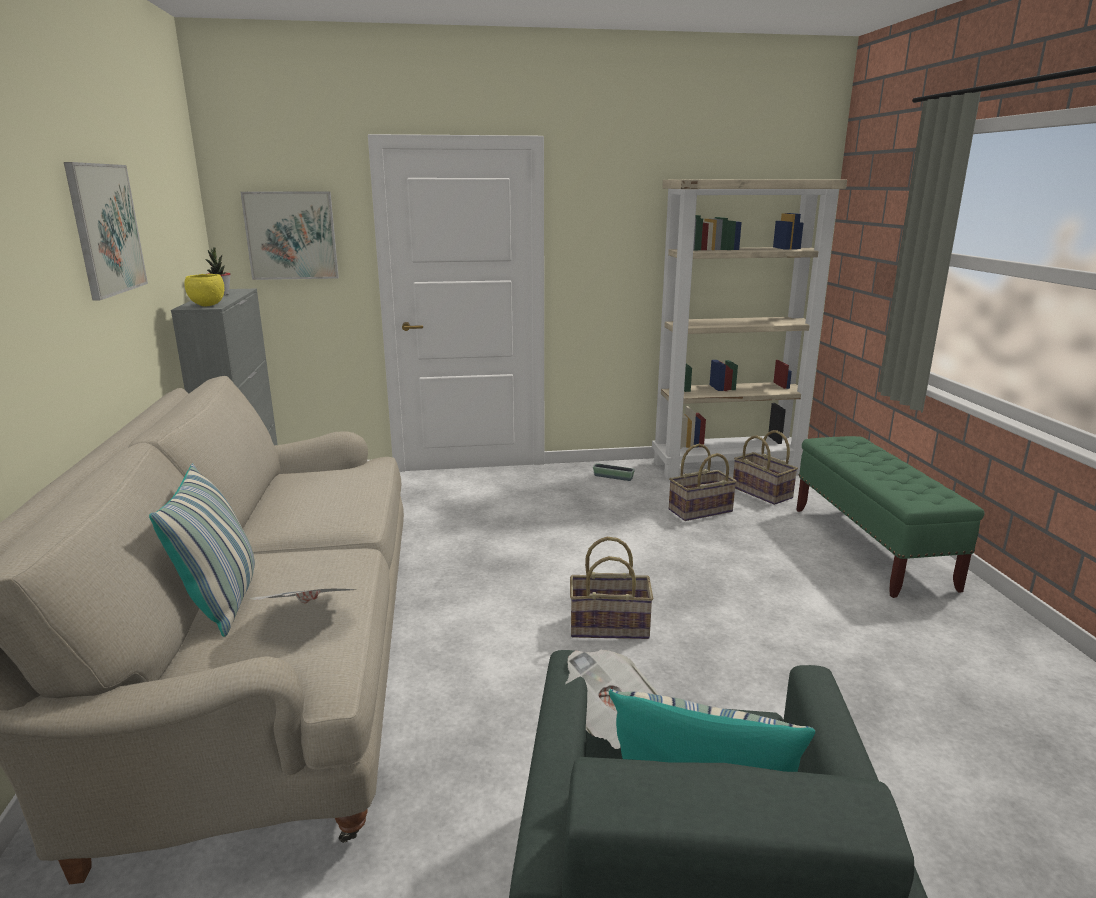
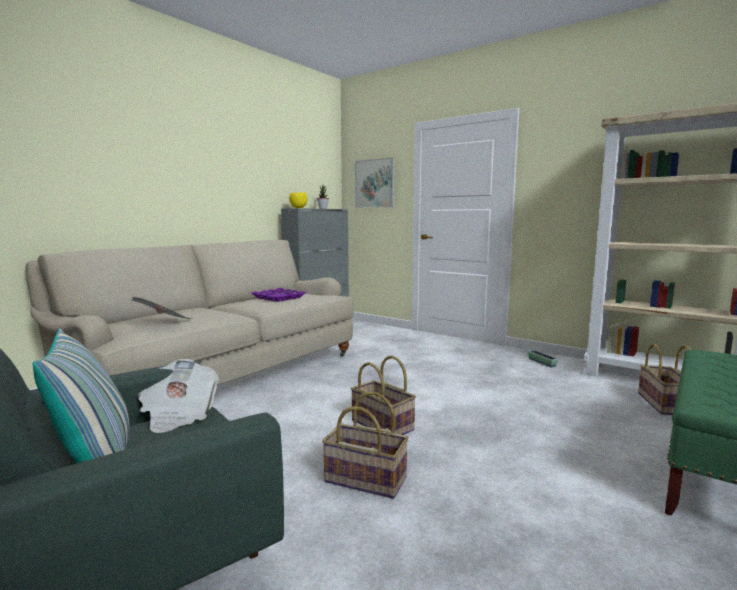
camera: 45 degrees right, 10 degrees down
(106, 229) = (240, 162): picture -> none
(222, 601) = (161, 314): pillow -> none
(319, 494) = (279, 297): none -> purple tray
(700, 511) = (576, 397): basket -> basket (364, 480)

